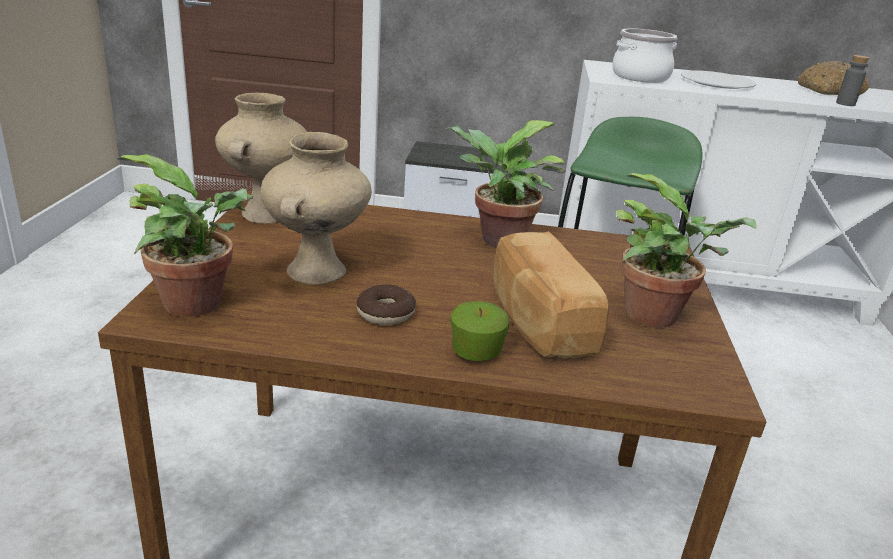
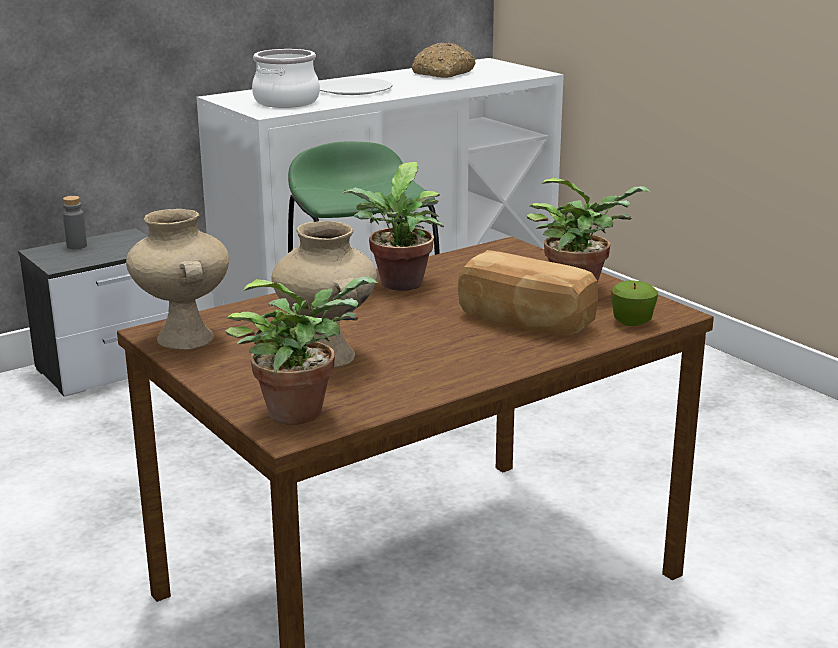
camera: 40 degrees left, 5 degrees down
(385, 313) = (431, 358): donut -> none
(476, 353) = (527, 353): apple -> apple (632, 321)
(845, 104) = (475, 82): grey bottle -> grey bottle (77, 246)

